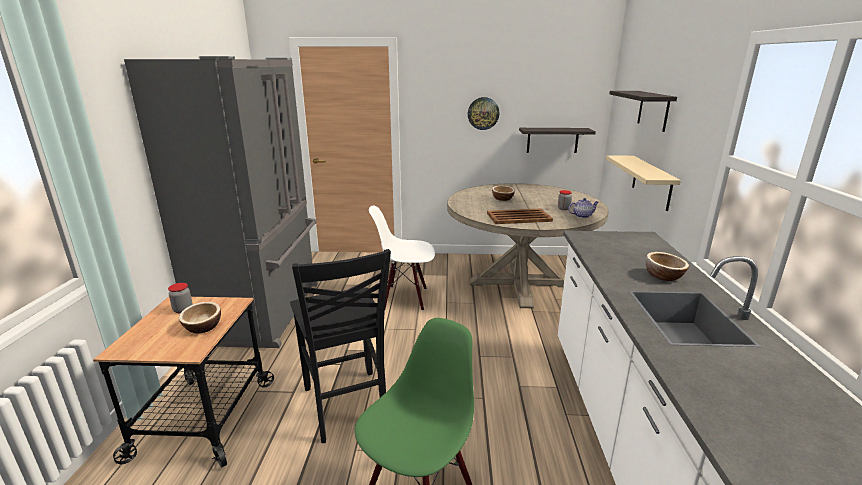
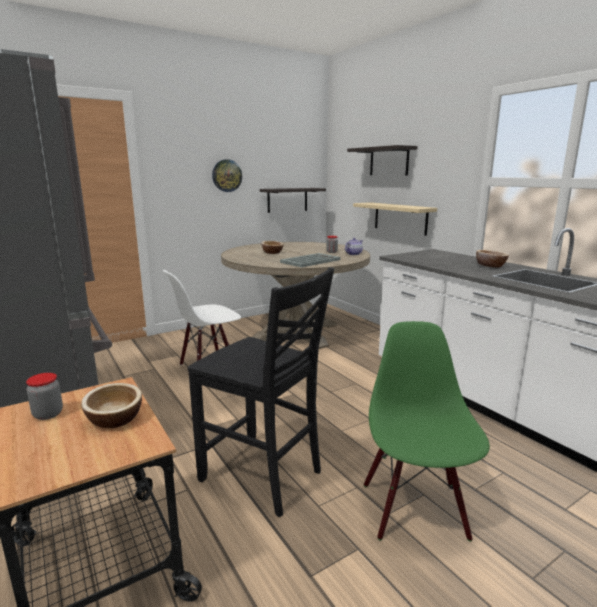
camera: 35 degrees left, 5 degrees down
(519, 217) = (311, 261): brown tray -> grey tray

